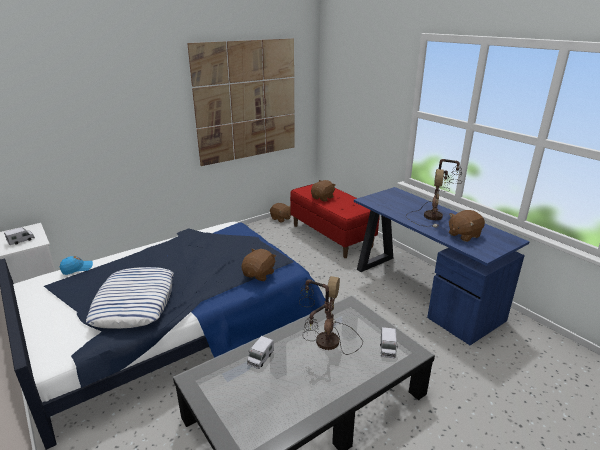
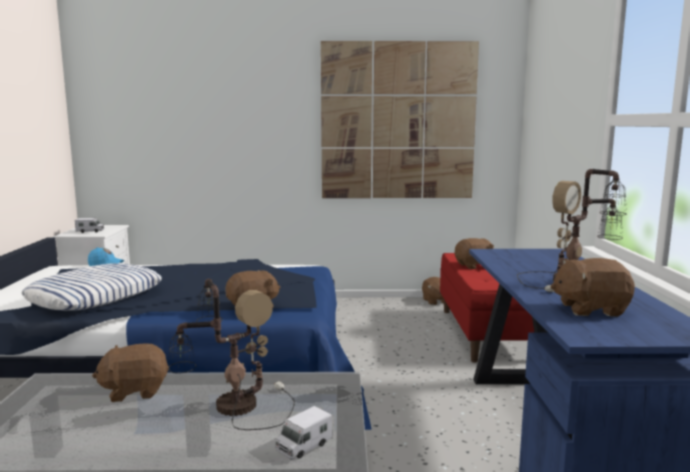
camera: 35 degrees right, 15 degrees down
(260, 358) = (135, 391): toy truck -> brown plush toy

